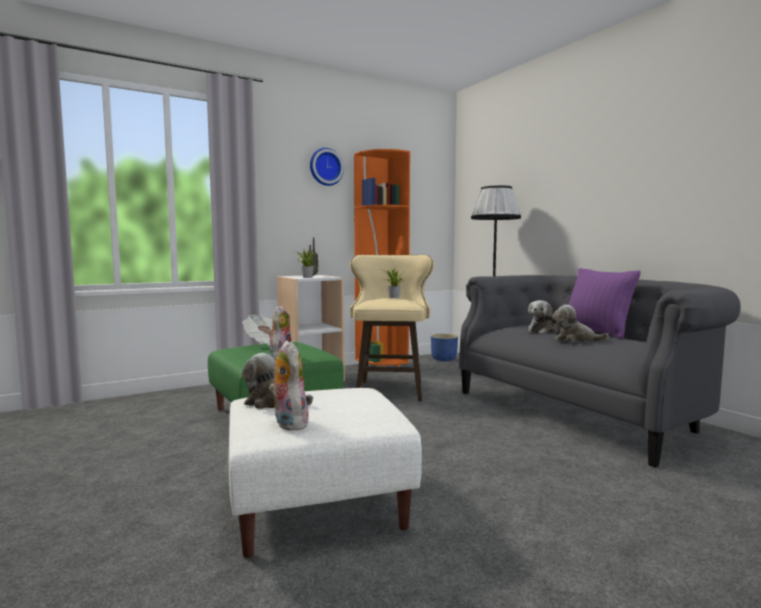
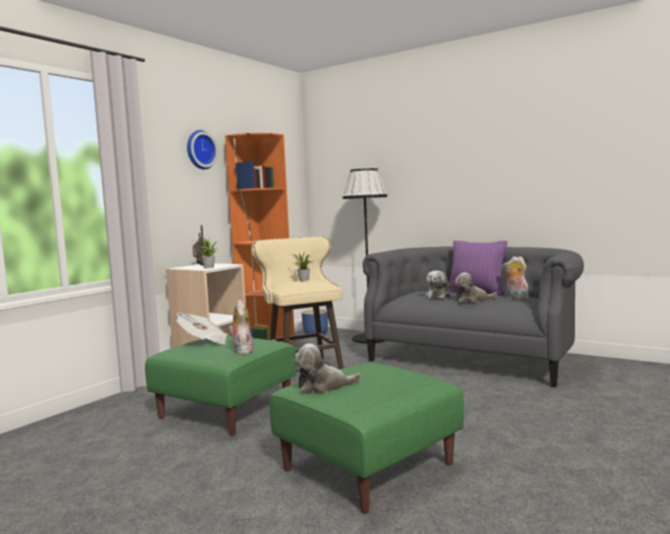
camera: 25 degrees left, 0 degrees up
(288, 423) = (368, 397): plush toy -> plush toy (516, 298)
(318, 504) = (368, 466): white ottoman -> green ottoman

